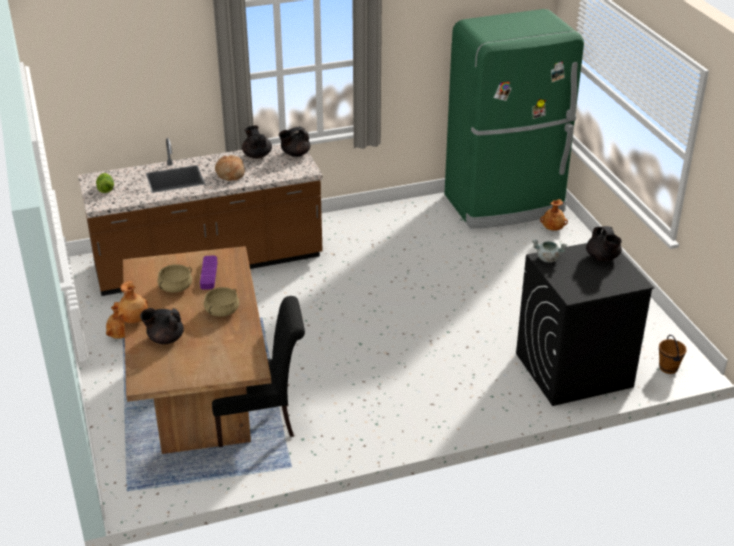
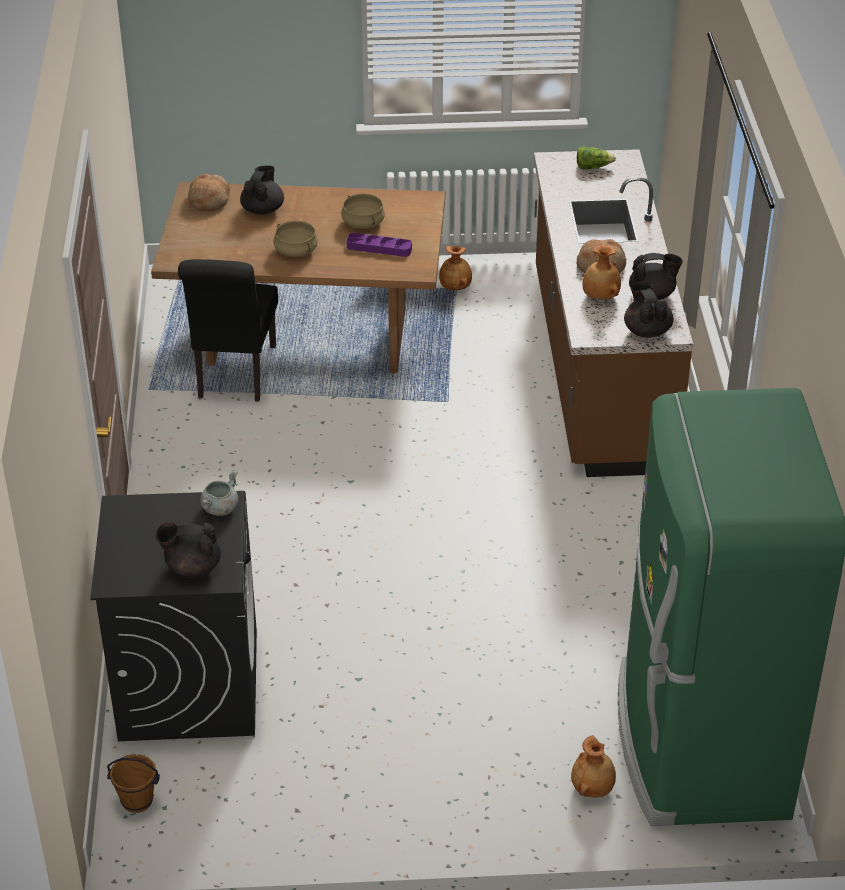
camera: 105 degrees right, 5 degrees up
(135, 320) = (310, 192): brown vase -> brown vase (600, 296)
(155, 371) = (208, 200): none -> bread

